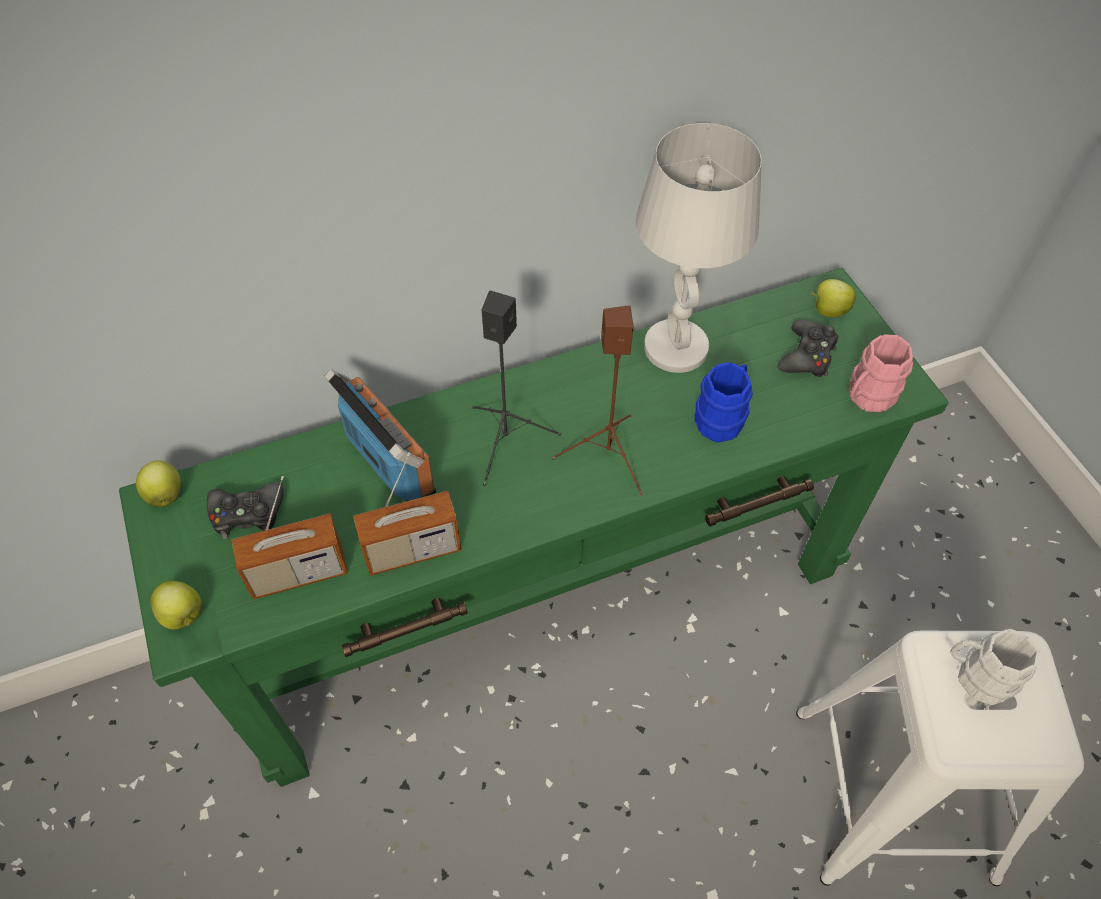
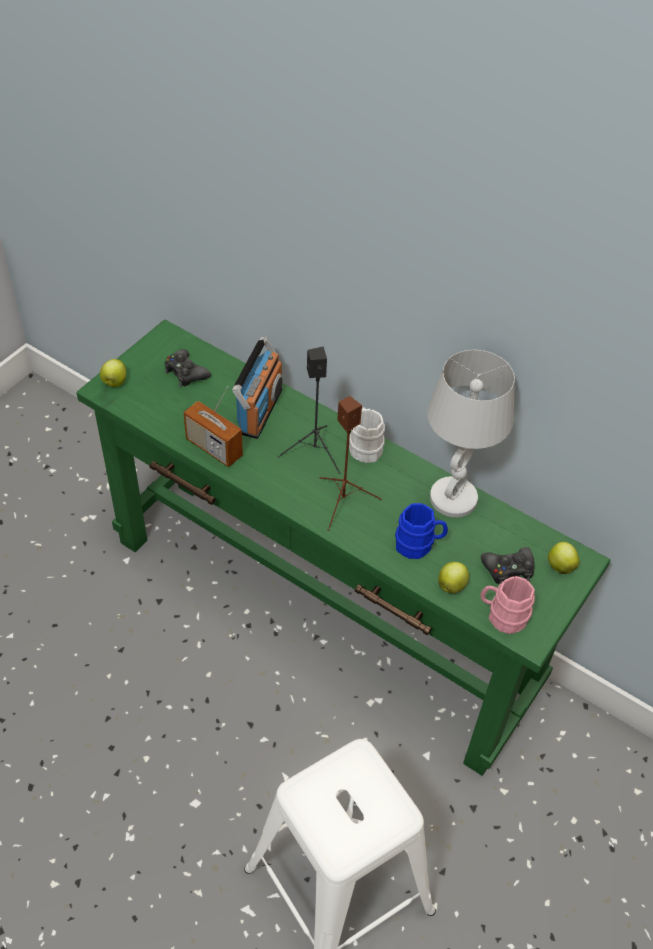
camera: 55 degrees right, 5 degrees down
(165, 494) = (173, 337): apple -> apple (451, 585)
(298, 573) = (167, 411): radio -> none
(977, 676) = (362, 791): white mug -> white mug (364, 446)

